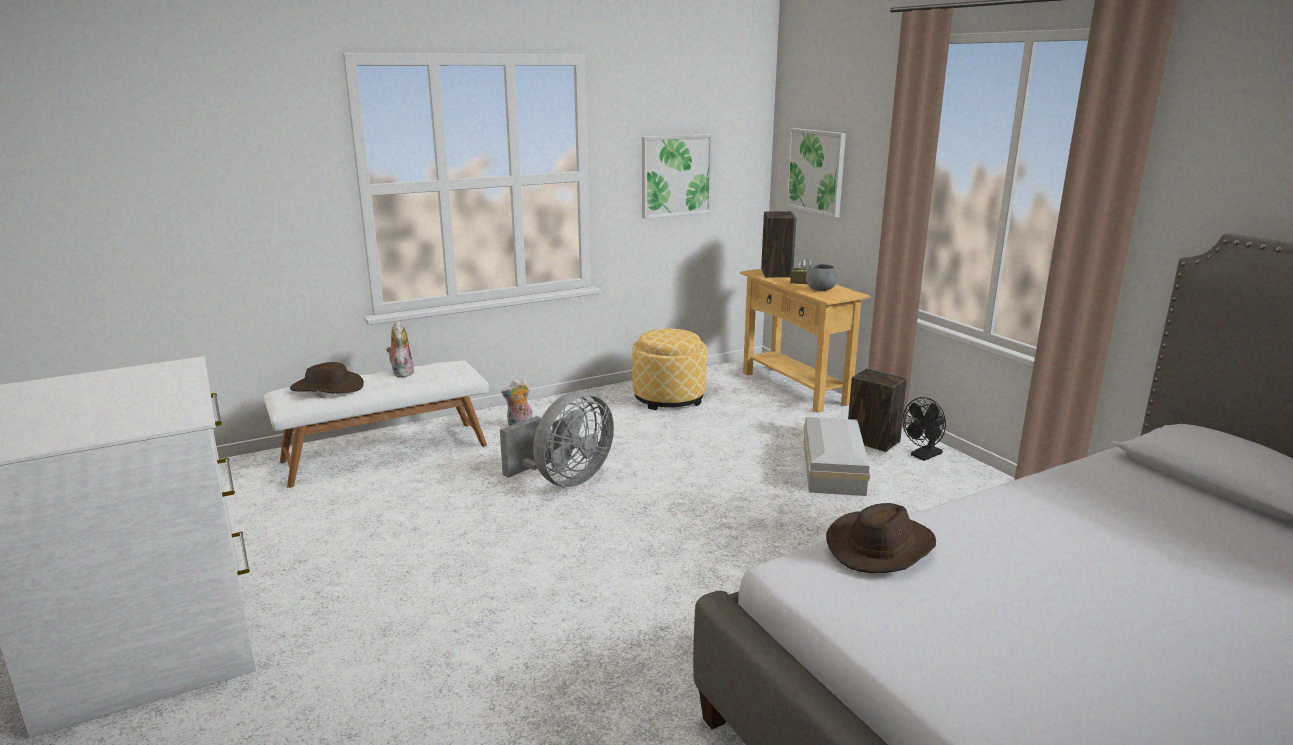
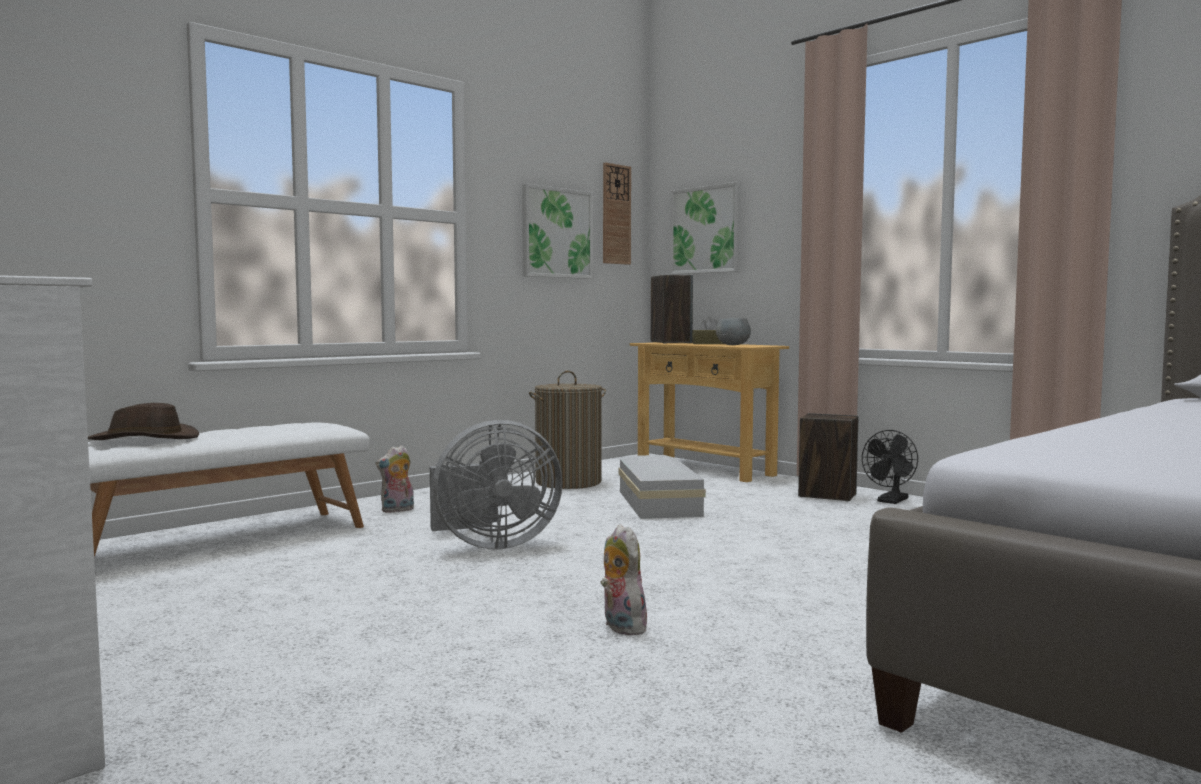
camera: 15 degrees left, 15 degrees down
(401, 372) = (246, 429): plush toy -> plush toy (620, 627)
(564, 480) = (491, 544): grey fan -> grey fan turned 45 degrees clockwise
(669, 398) = (568, 482): ottoman -> laundry basket
(738, 149) = (616, 214): none -> wall clock
(834, 467) = (806, 514): white storage box -> white storage box (660, 503)
(881, 546) = (1073, 433): brown hat -> none

